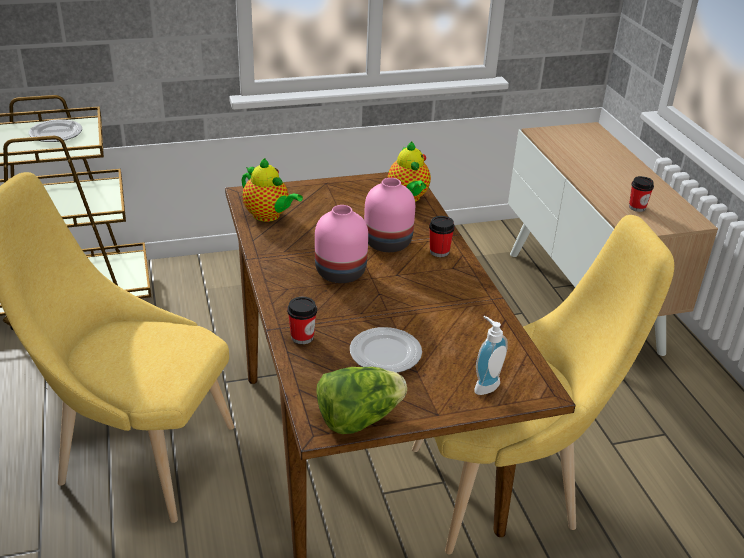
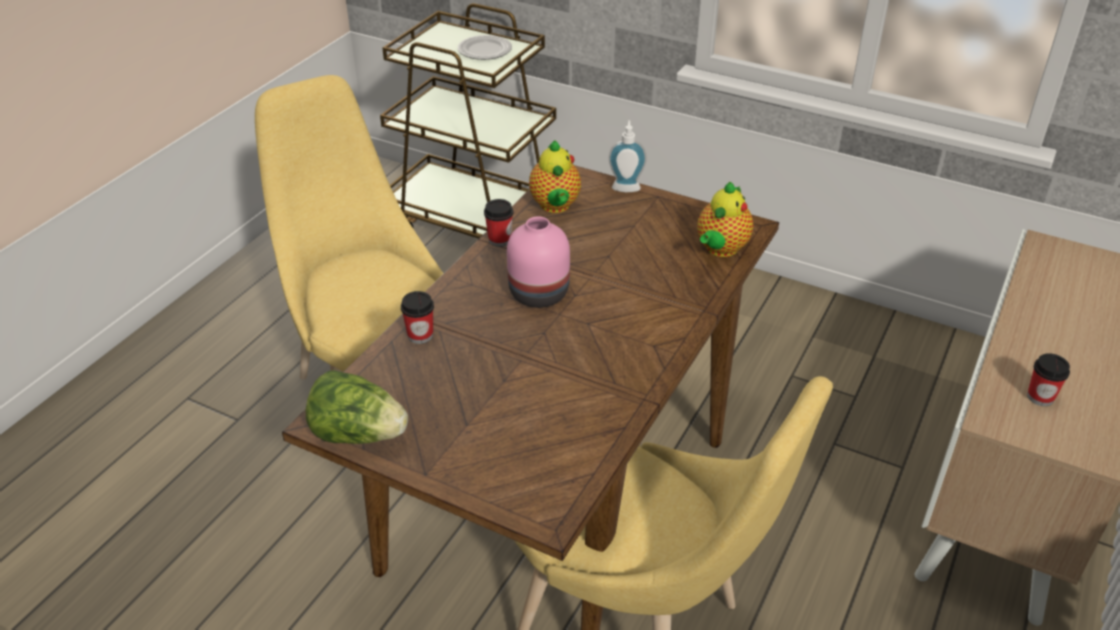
camera: 45 degrees right, 5 degrees up
(385, 353) = (465, 391): plate -> none
(388, 242) = (628, 286): pink vase -> none
(439, 251) = (665, 322): cup -> cup (499, 240)
(484, 385) = (505, 475): soap dispenser -> soap dispenser (626, 186)

